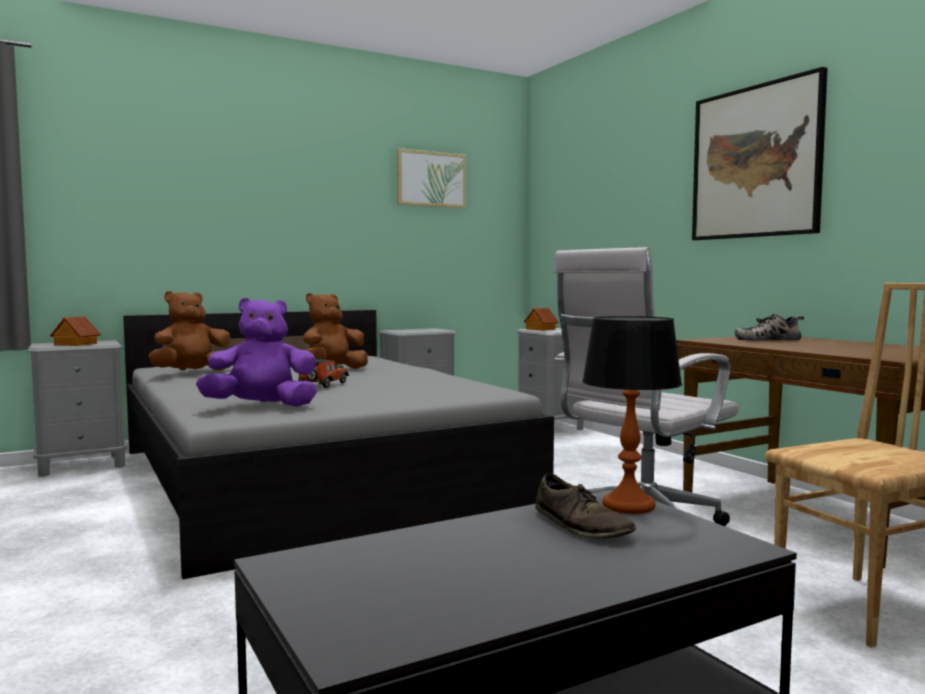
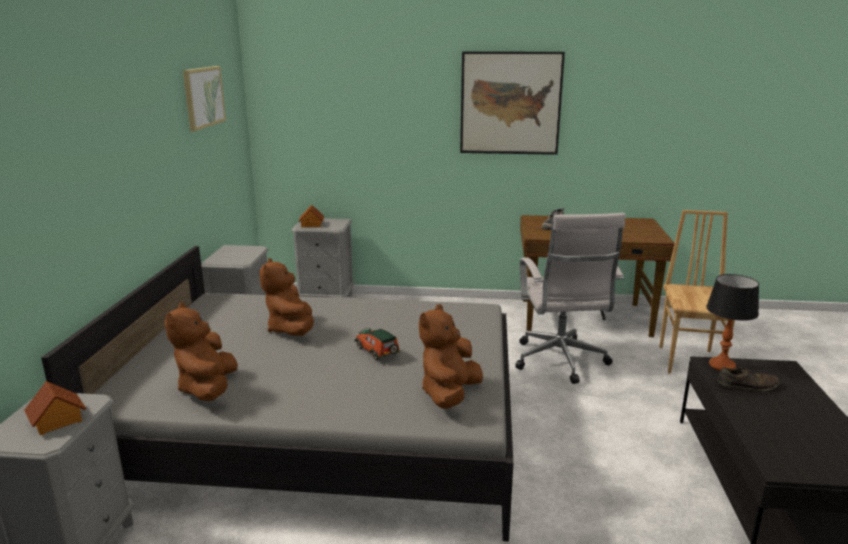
camera: 55 degrees left, 15 degrees up
(262, 407) = (449, 394): purple plush toy -> brown plush toy

